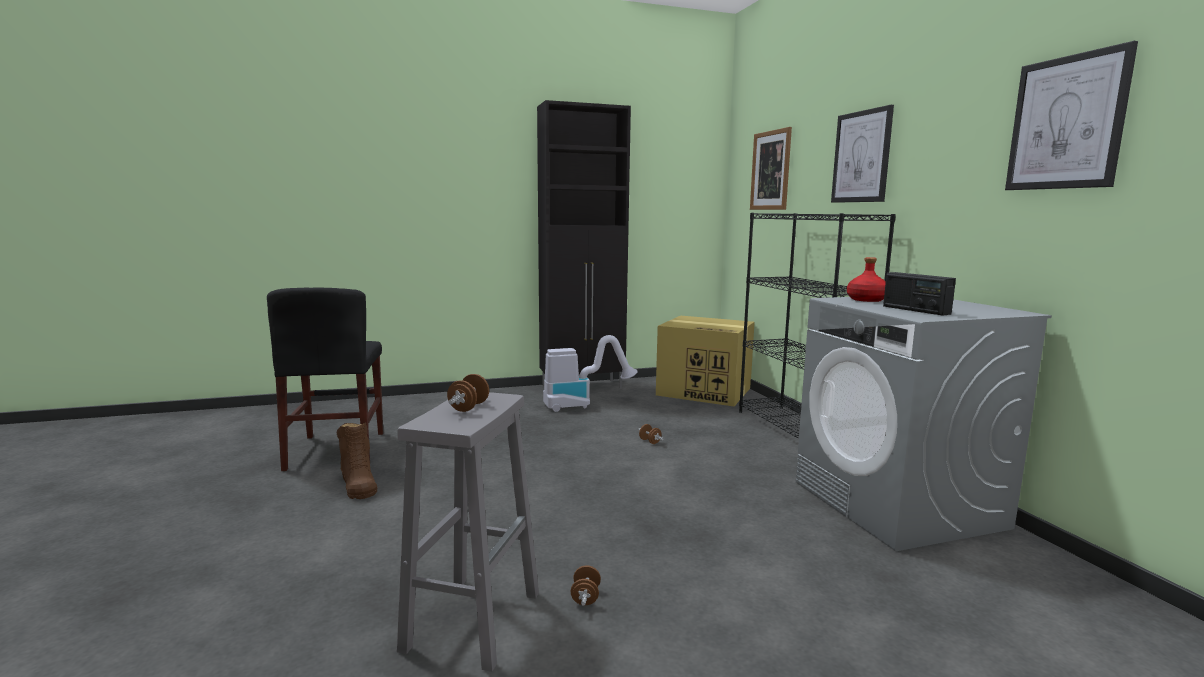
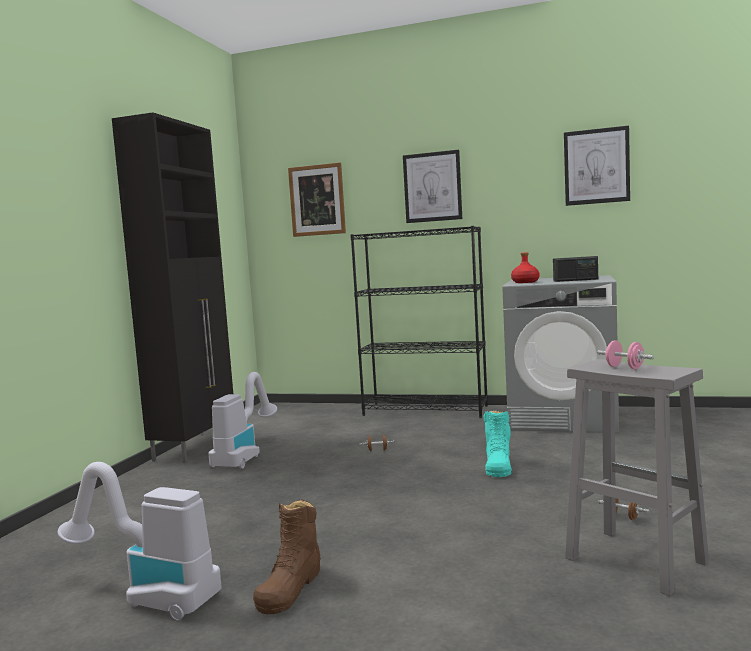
camera: 55 degrees left, 5 degrees down
(336, 450) = (148, 595): black chair -> vacuum cleaner
(358, 484) = (290, 588): brown boot -> brown boot turned 105 degrees clockwise
(469, 407) = (625, 367): brown dumbbell -> pink dumbbell
(670, 501) = (498, 466): none -> turquoise boot
(705, 391) = (300, 414): cardboard box -> none

